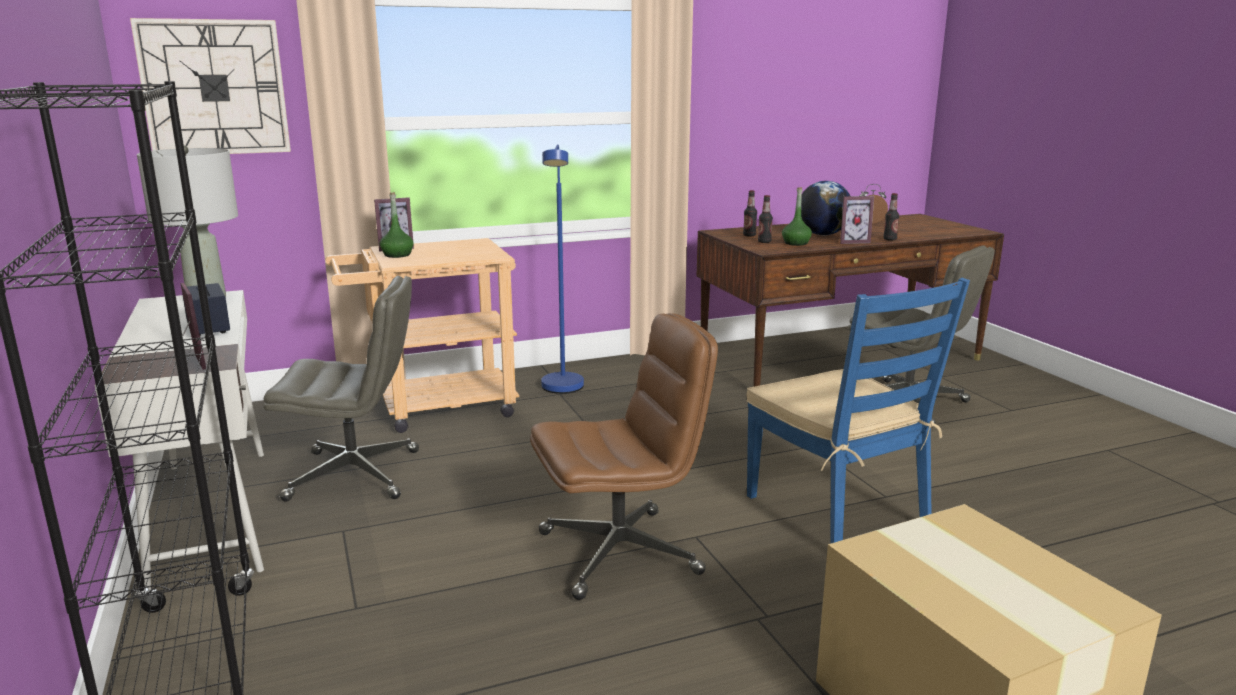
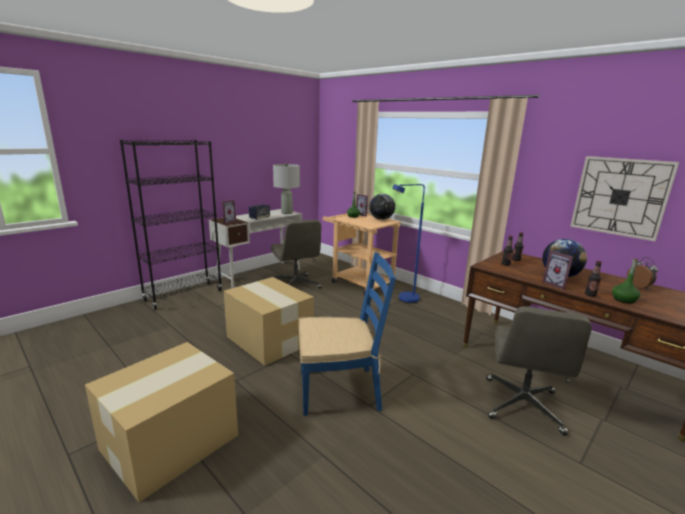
camera: 65 degrees right, 0 degrees up
(214, 88) = (339, 146): wall clock -> wall clock (620, 197)
(453, 244) = (381, 219): none -> globe
(621, 552) = (269, 340): brown office chair -> cardboard box
(795, 243) = (518, 271): green bottle -> green bottle (623, 300)
(837, 511) = (340, 390): blue chair -> blue chair turned 135 degrees counterclockwise

